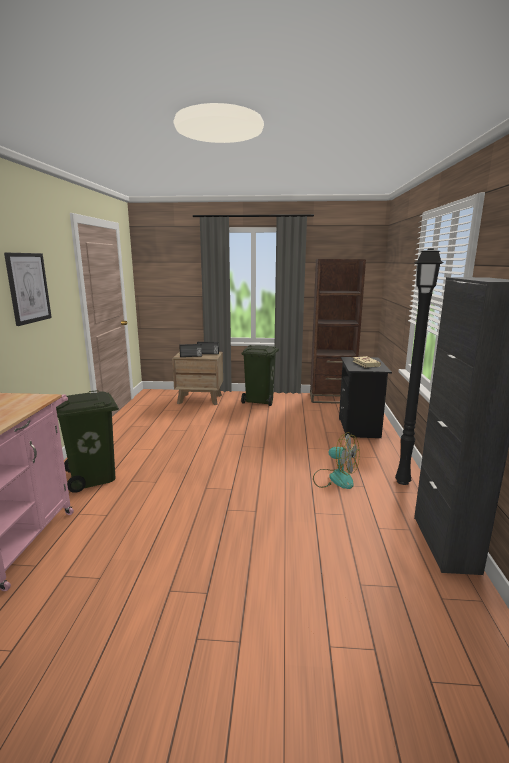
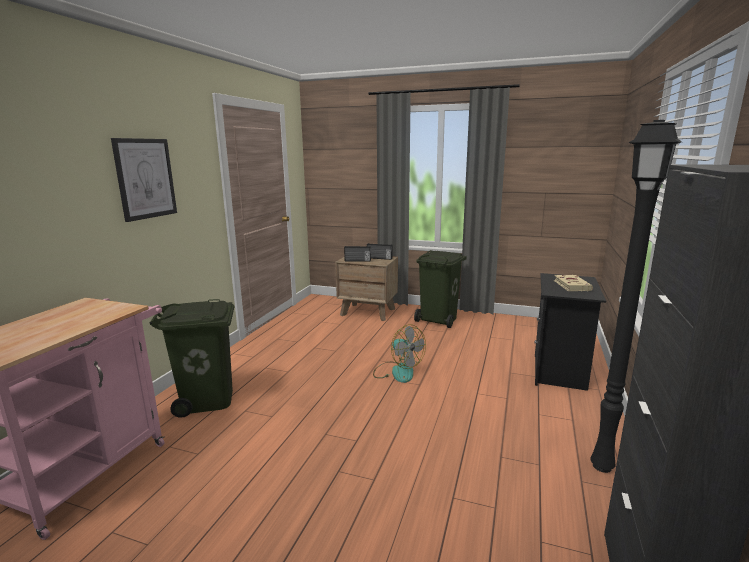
camera: 15 degrees right, 0 degrees up
(331, 398) = (533, 324): brown bookcase -> none
(335, 478) = (500, 445): fan -> fan (397, 371)

